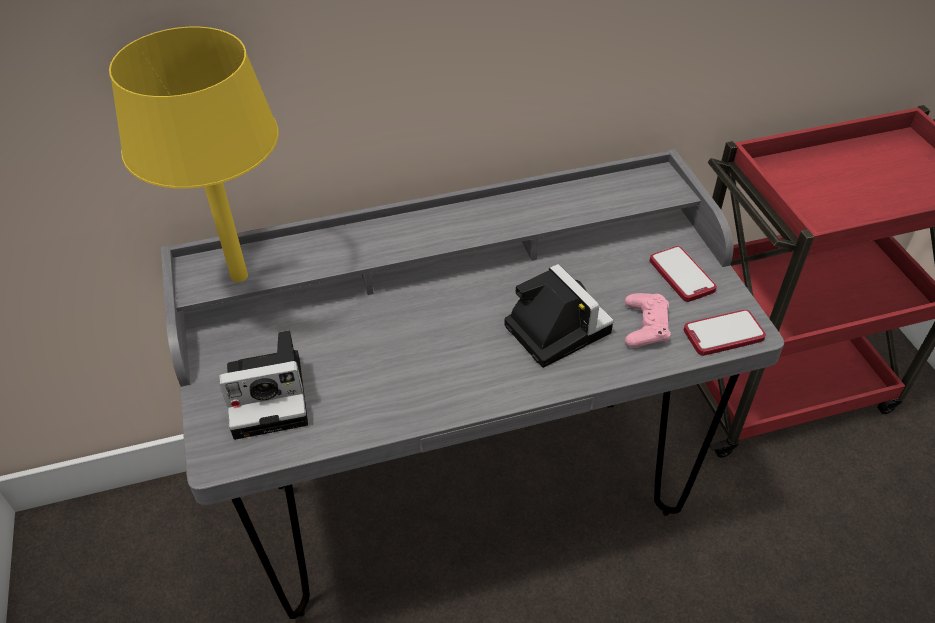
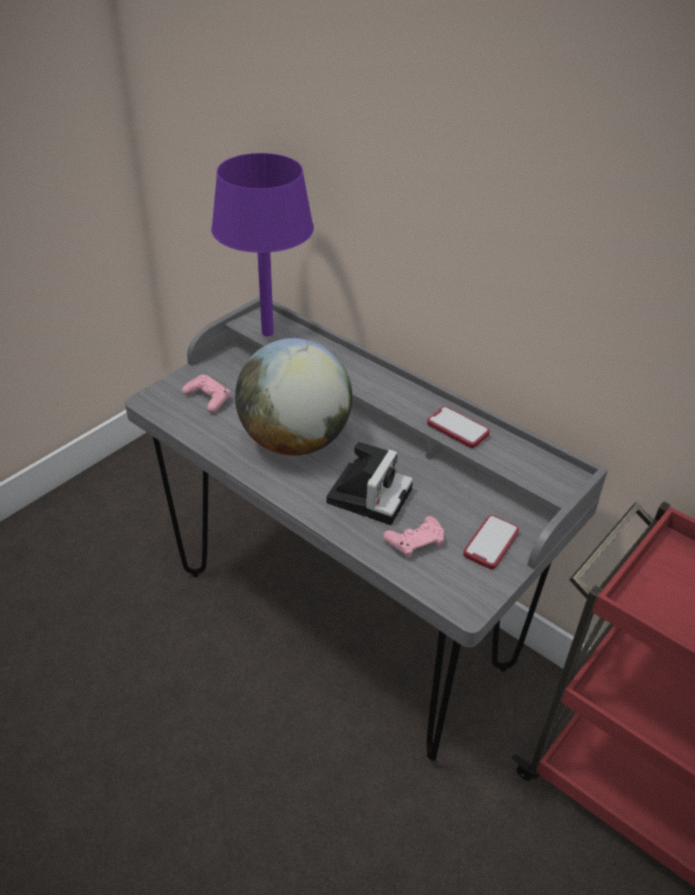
camera: 55 degrees right, 5 degrees down
(239, 276) = (268, 333): yellow table lamp -> purple table lamp
(272, 394) = (208, 398): camera -> pink game controller
(422, 348) = (295, 440): none -> globe
(723, 334) = (448, 590): phone -> phone (457, 428)

